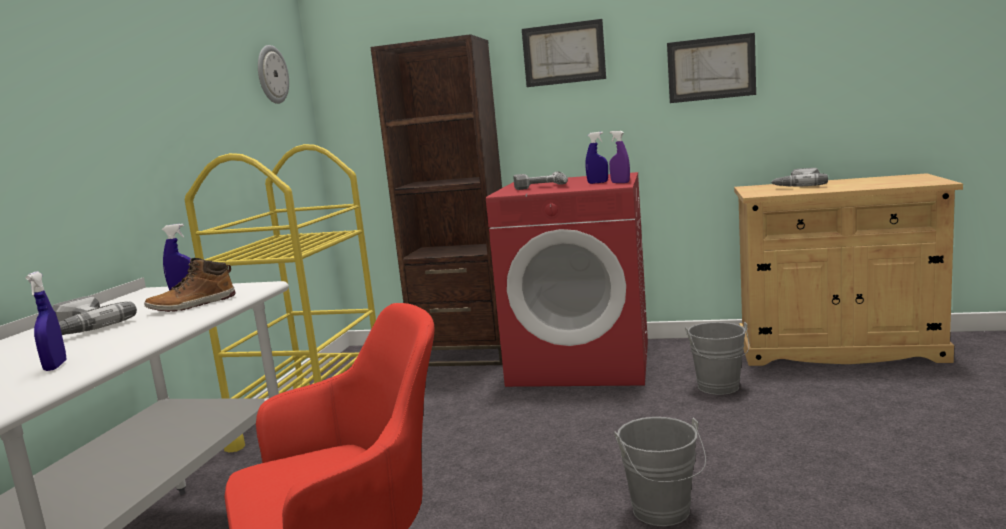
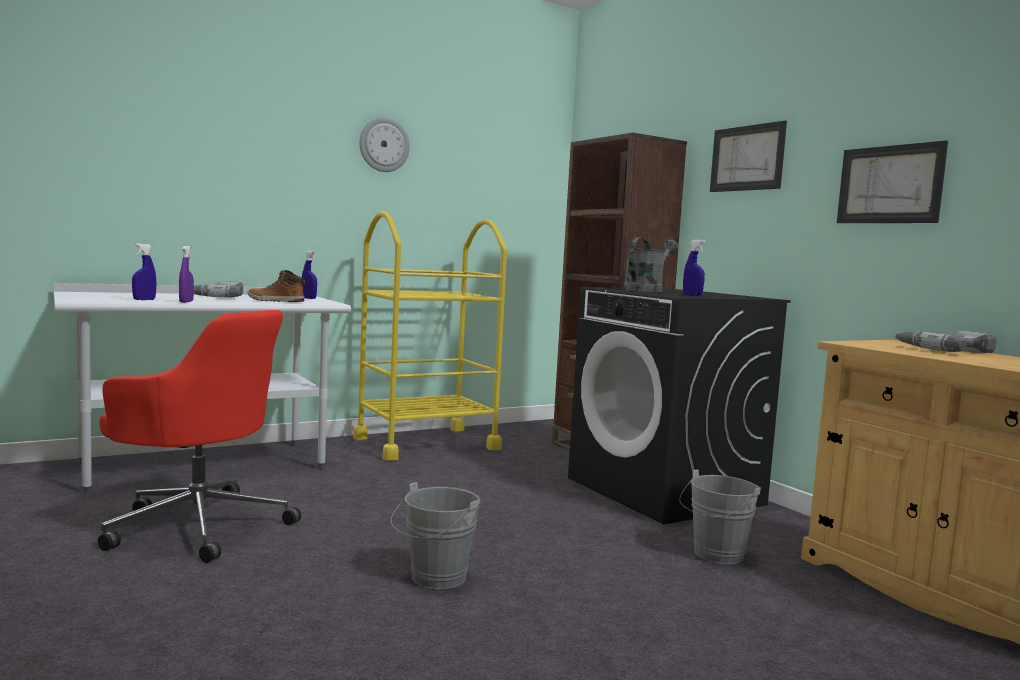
camera: 45 degrees right, 5 degrees down
(271, 74) = (512, 163): wall clock -> wall clock (384, 145)
(542, 187) = (646, 290): power drill -> grey watering can
(582, 363) = (666, 491): red washing machine -> black washing machine
(620, 182) = (698, 297): purple spray bottle -> purple spray bottle (186, 302)

